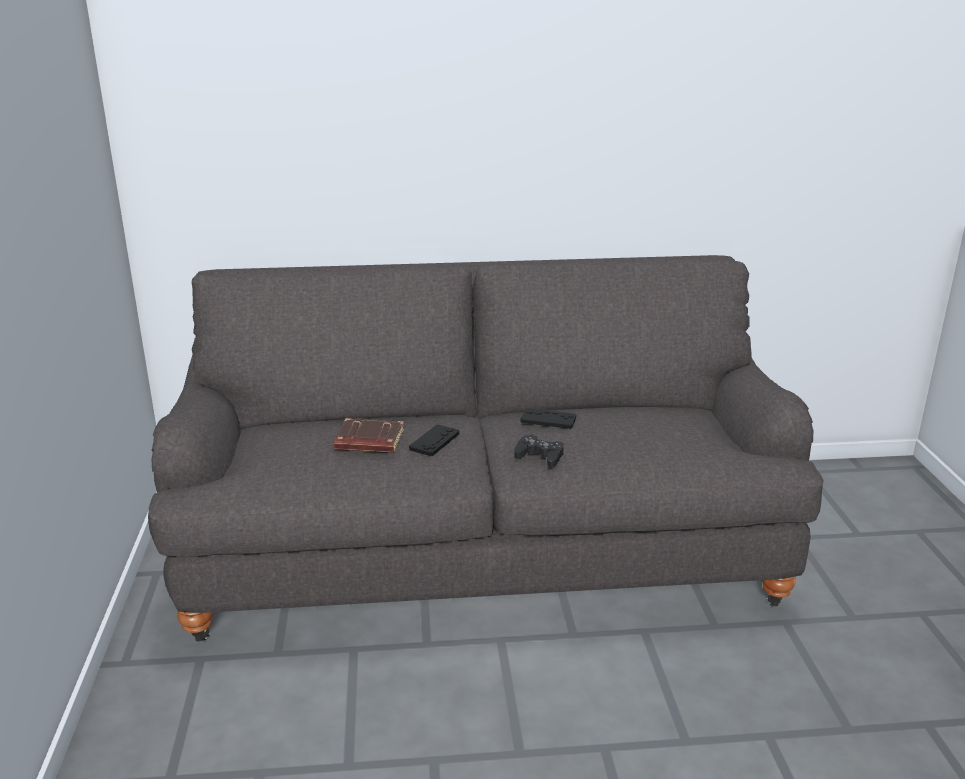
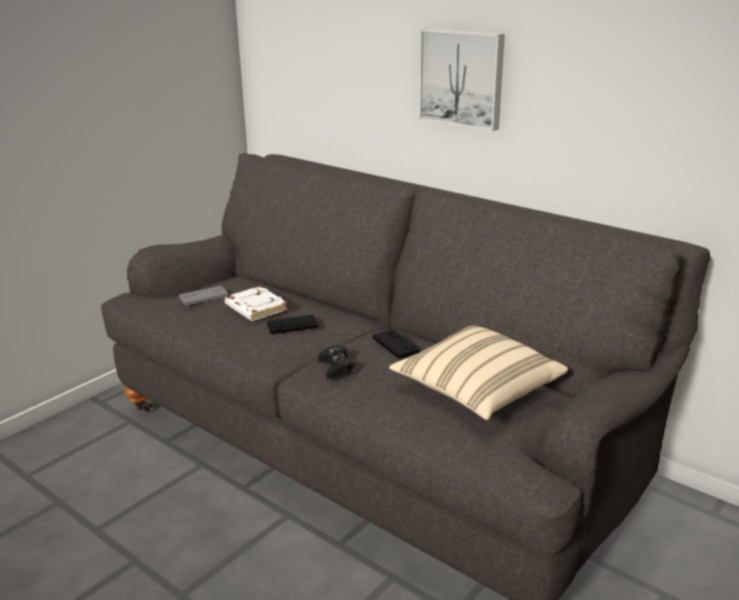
camera: 45 degrees right, 0 degrees up
(291, 453) = (203, 296): none -> grey game controller
(368, 442) = (255, 308): brown book -> white book
(470, 143) = (462, 78): none -> picture
(661, 427) = (476, 391): none -> beige pillow

